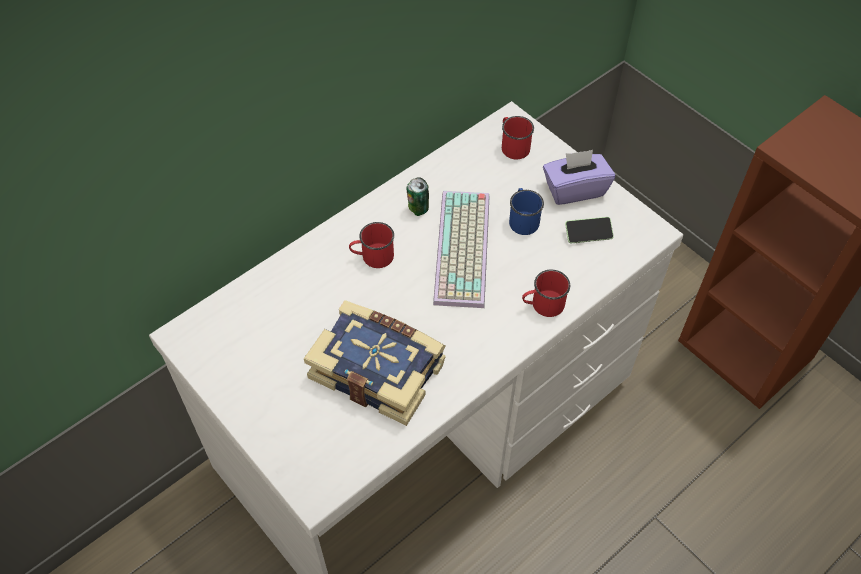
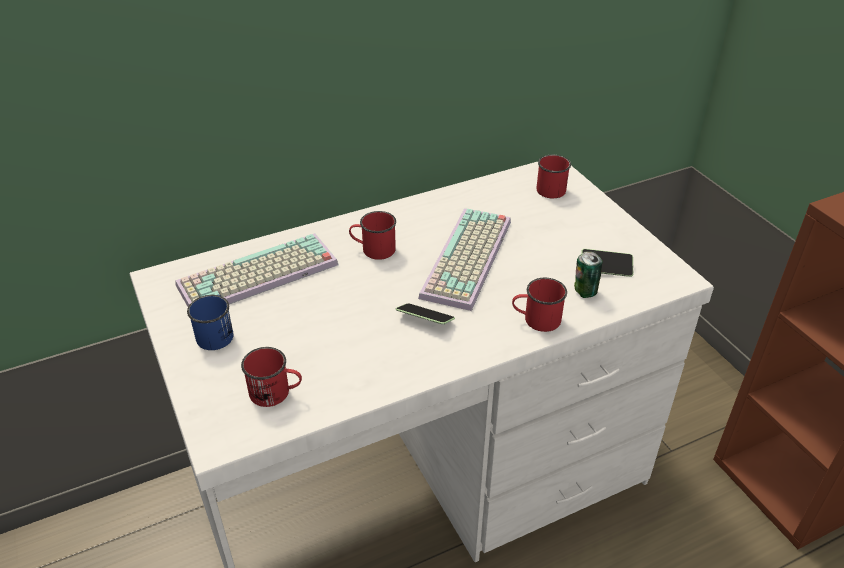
camera: 15 degrees right, 15 degrees down
(276, 313) = (257, 277): none -> keyboard
(344, 434) = (276, 393): none -> red mug
(378, 369) = (338, 342): book -> none
(418, 209) = (434, 220): can -> can (584, 291)
(446, 327) = (425, 319): none -> phone
(523, 219) = (539, 245): blue mug -> blue mug (216, 333)
(574, 189) = (602, 230): purple tissue box -> none

